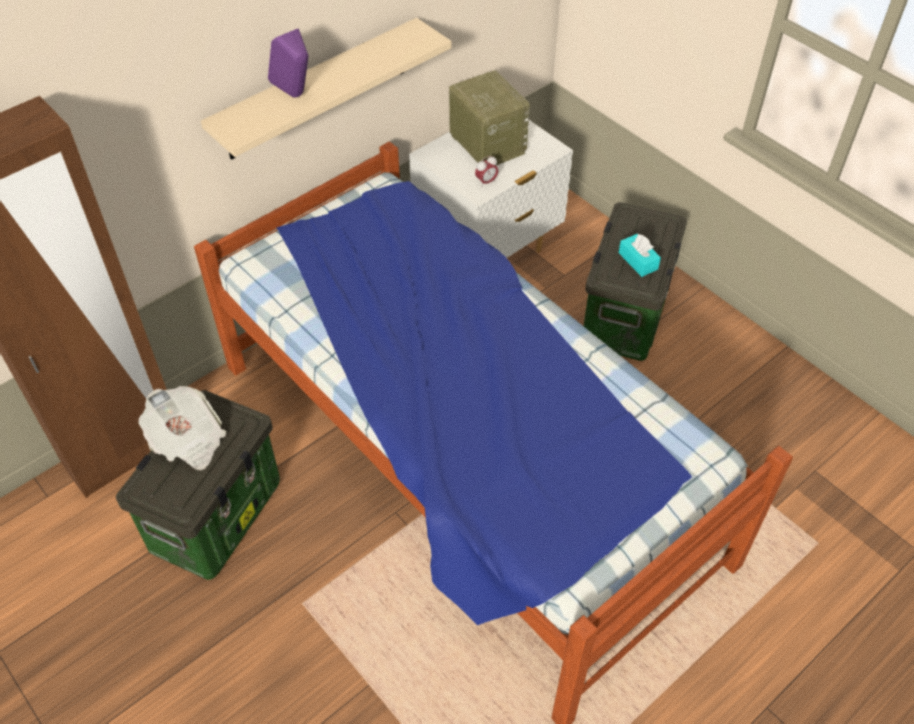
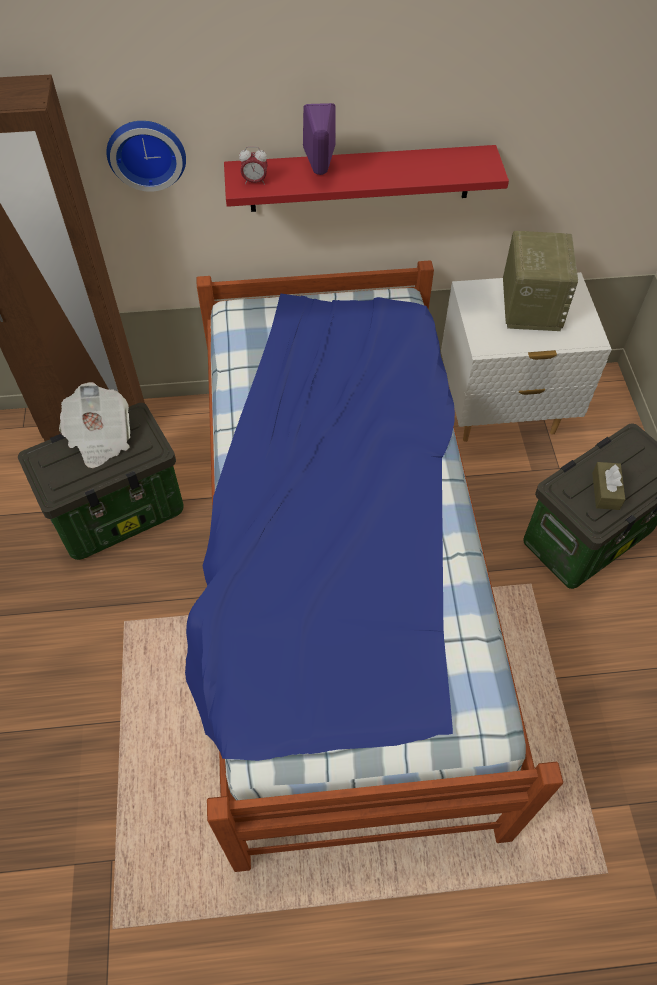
camera: 35 degrees right, 5 degrees up
(129, 139) = (146, 152): none -> wall clock
(317, 90) = (360, 178): beige shelf -> red shelf
(486, 182) = (500, 340): alarm clock -> alarm clock (255, 182)
(638, 261) = (605, 491): turquoise tissue box -> brown tissue box

